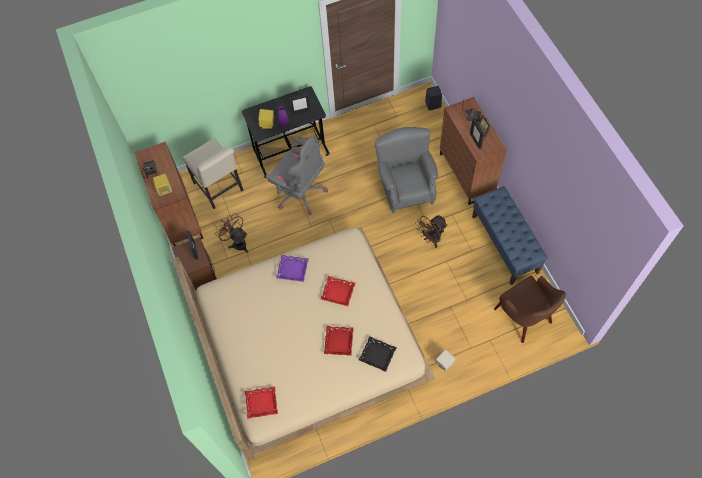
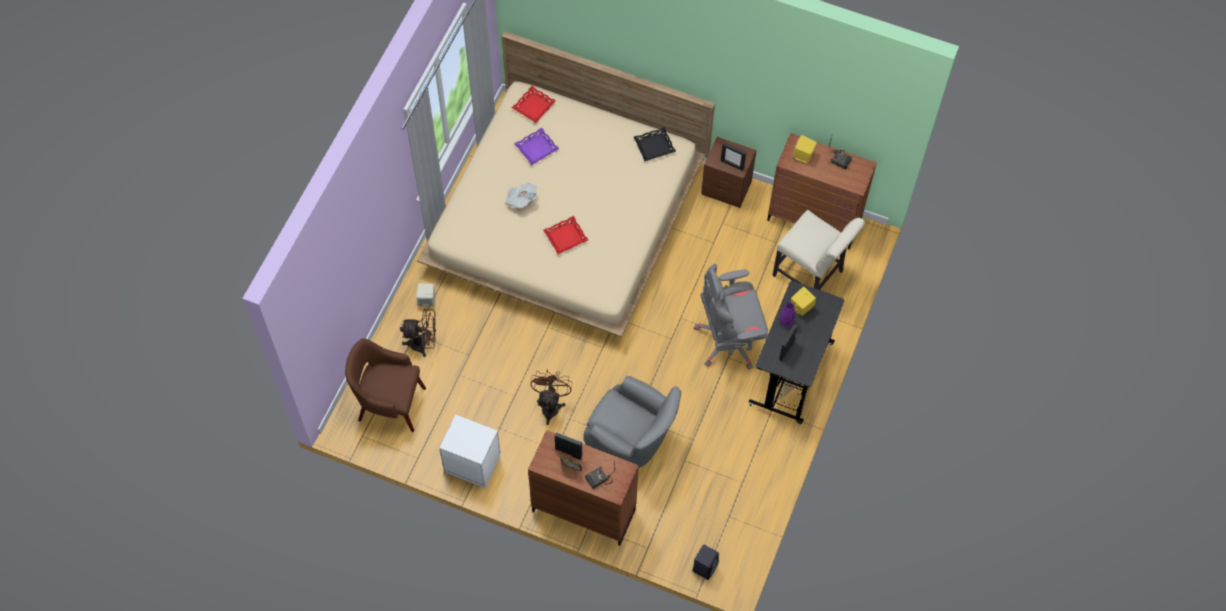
camera: 130 degrees right, 0 degrees up
(220, 189) = (811, 276): beige chair -> beige chair turned 150 degrees counterclockwise
(237, 242) = (731, 244): brown fan -> brown fan (423, 344)
(293, 269) = (628, 222): purple tray -> purple tray (536, 148)
(339, 342) = (520, 199): red tray -> newspaper
(377, 355) = (477, 216): black tray -> black tray (654, 146)
(505, 244) = (471, 463): blue bench -> white nightstand

